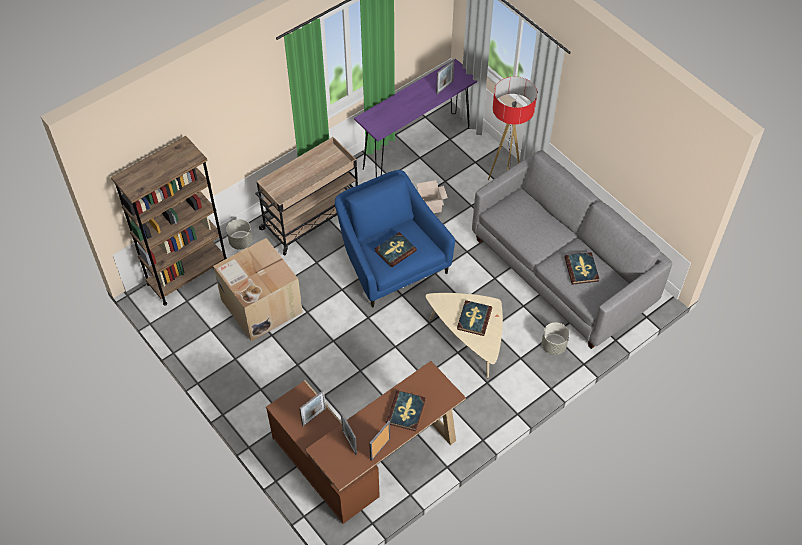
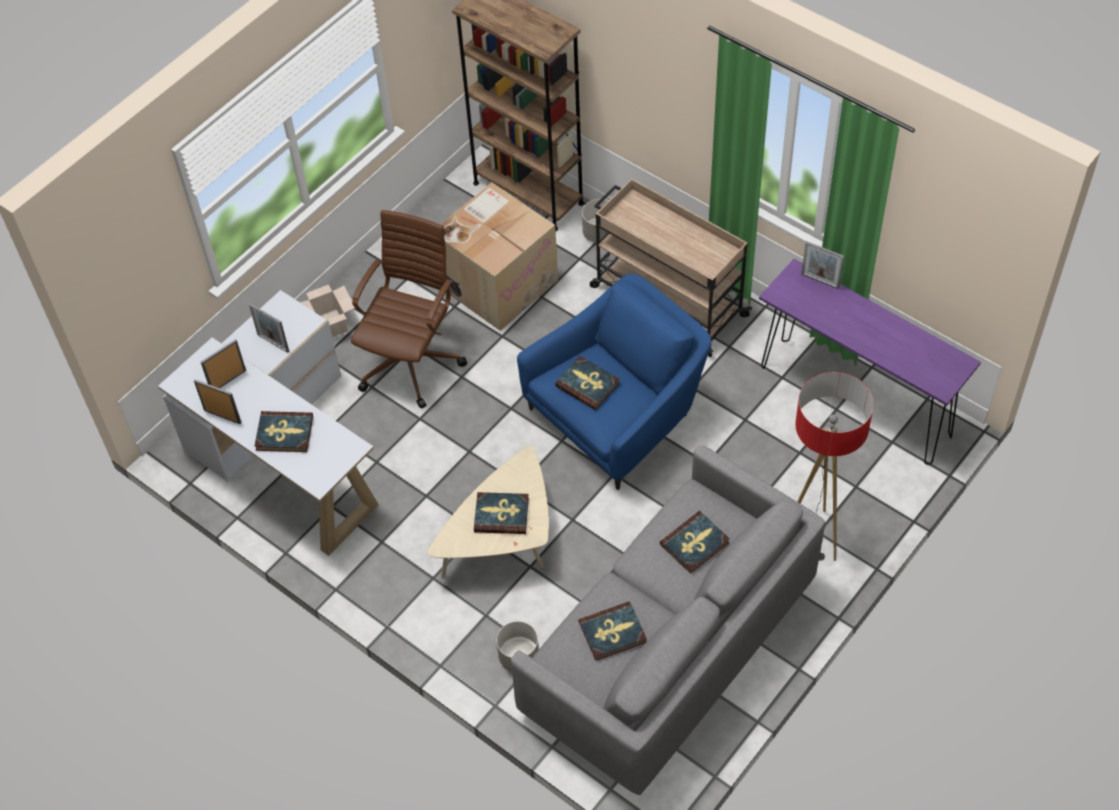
camera: 80 degrees right, 0 degrees up
(309, 367) = (411, 360): none -> brown office chair
(364, 457) = (284, 453): brown desk -> white desk
(430, 206) = (740, 442): cardboard box -> cardboard box (331, 325)
(444, 87) = (906, 359): picture frame -> picture frame (820, 281)
(530, 219) = (695, 544): none -> book

